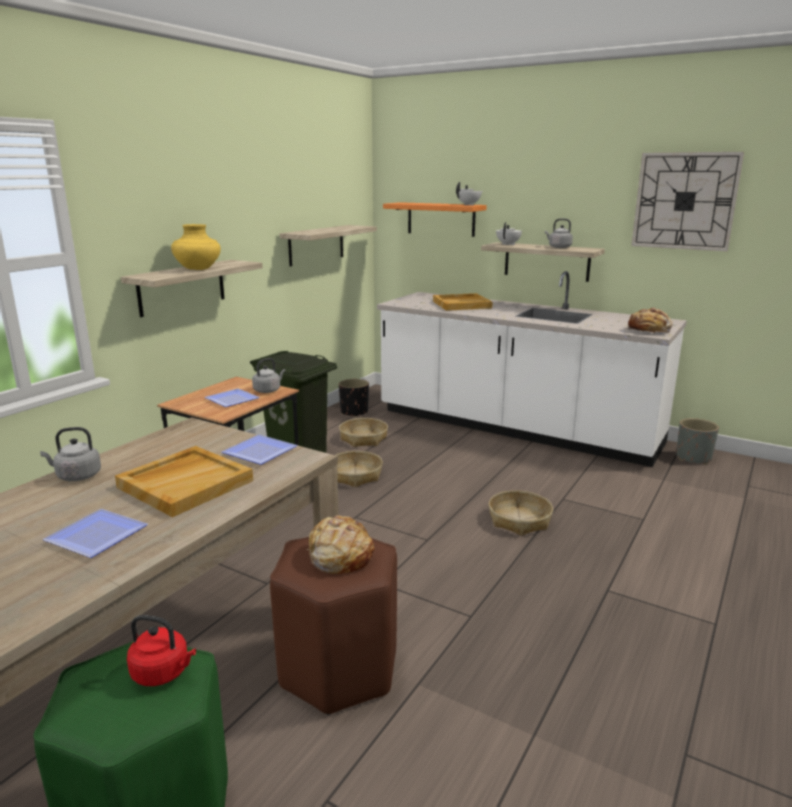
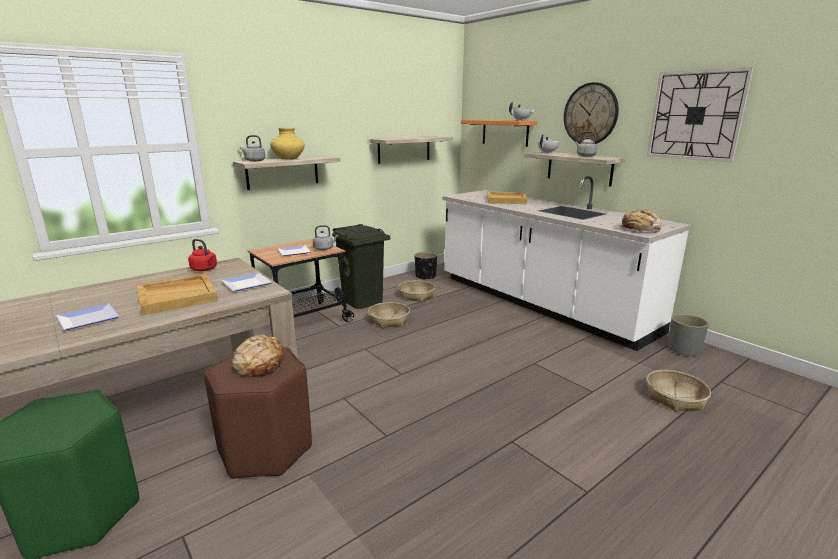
camera: 20 degrees right, 0 degrees up
(76, 476) = (127, 283): grey kettle -> grey kettle (254, 161)
(163, 673) = (76, 414): red kettle -> red kettle (205, 269)
(519, 520) = (484, 373): basket -> basket (675, 398)
(558, 198) = (590, 114): none -> wall clock

